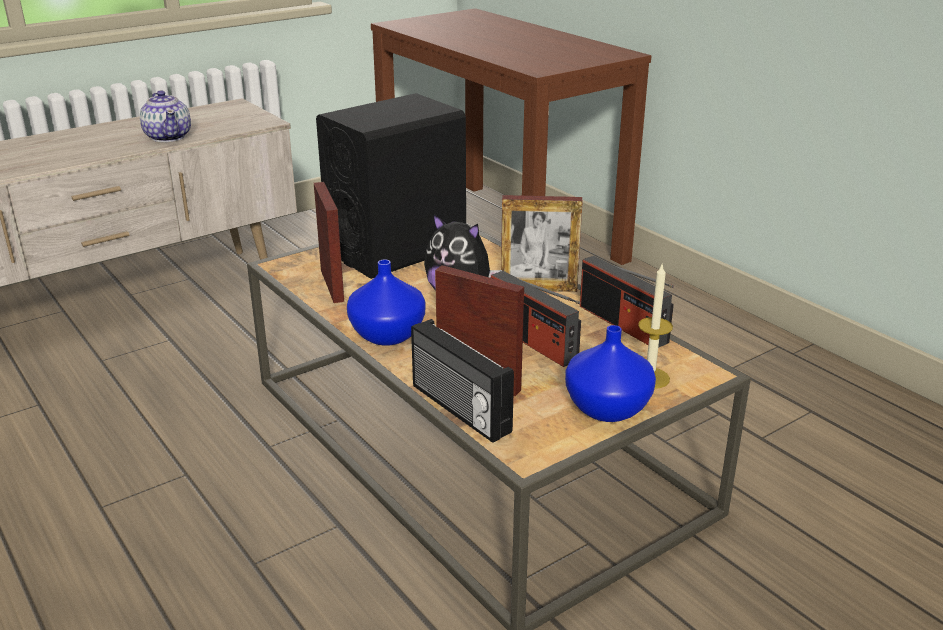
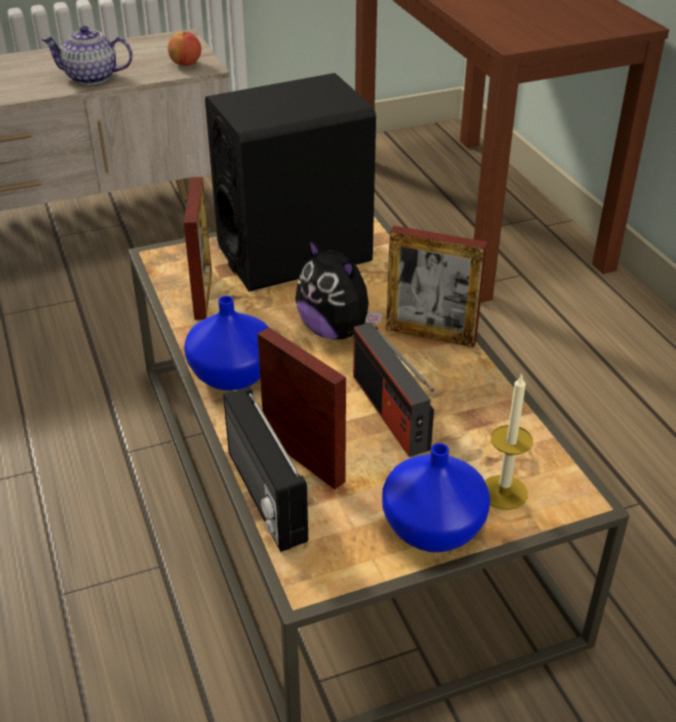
camera: 15 degrees right, 10 degrees up
(168, 137) = (92, 78): teapot -> teapot turned 105 degrees clockwise
(249, 121) = (186, 64): none -> apple
(623, 324) = (507, 405): radio -> none

